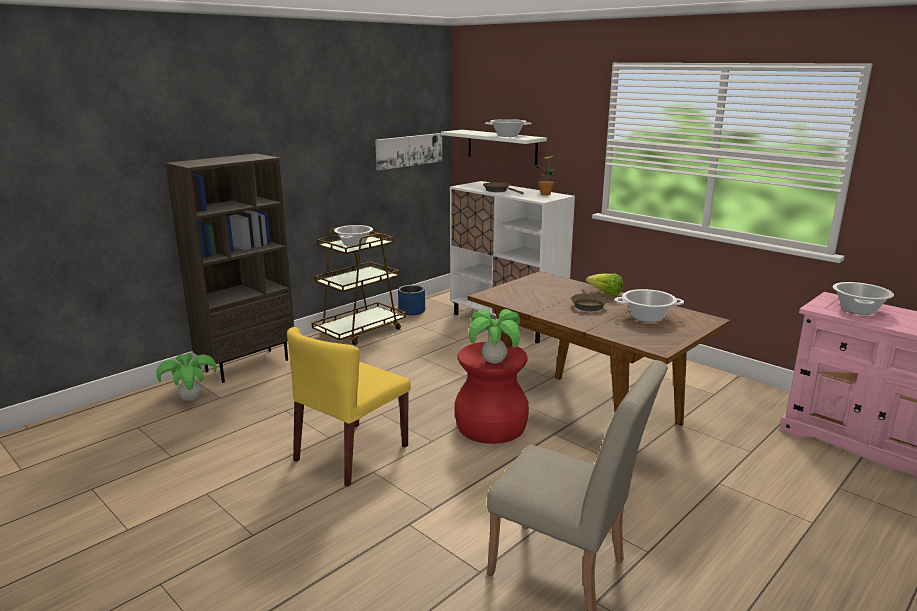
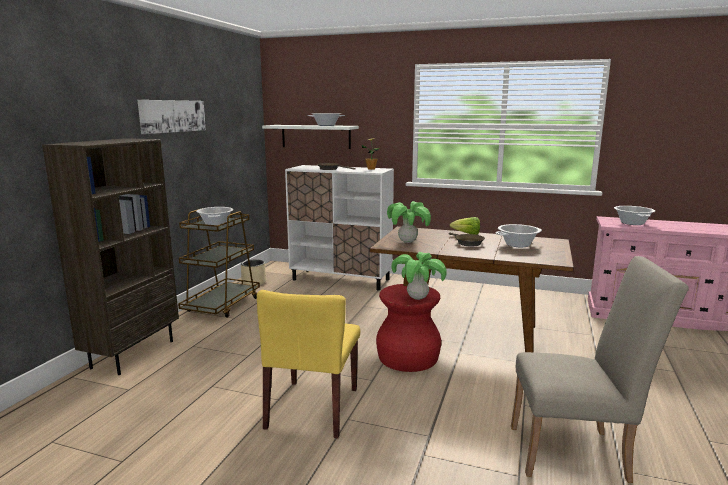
camera: 25 degrees left, 5 degrees down
(191, 399) = (95, 398): potted plant -> potted plant (407, 242)
(409, 150) = (237, 142): picture -> picture (172, 116)
(412, 311) = (254, 283): blue planter -> beige planter

